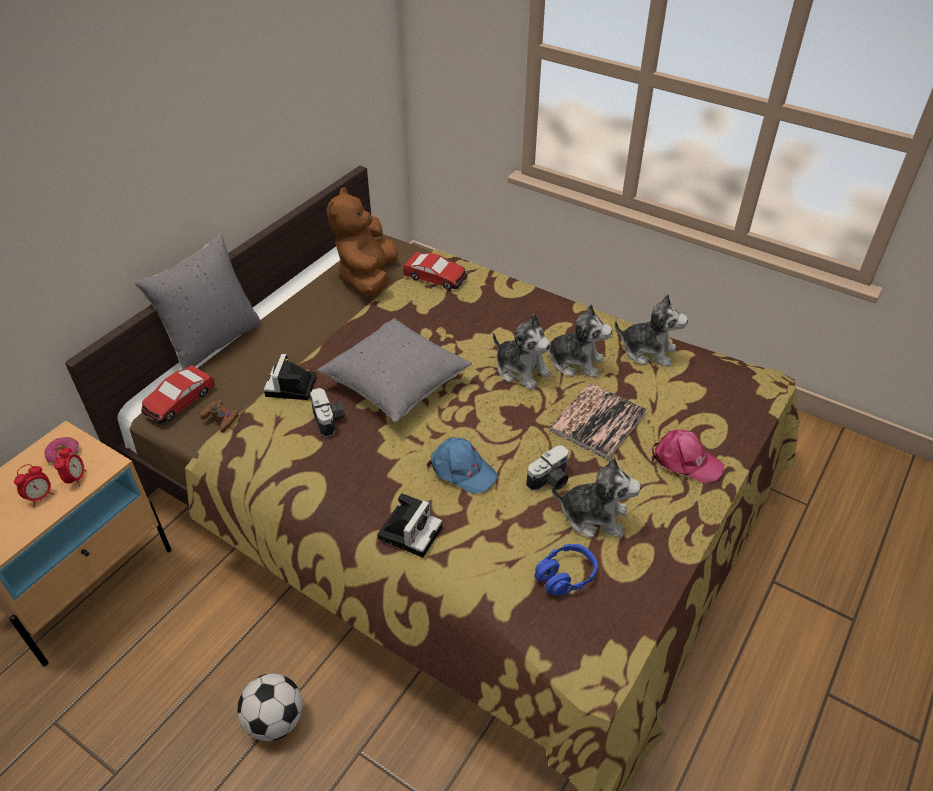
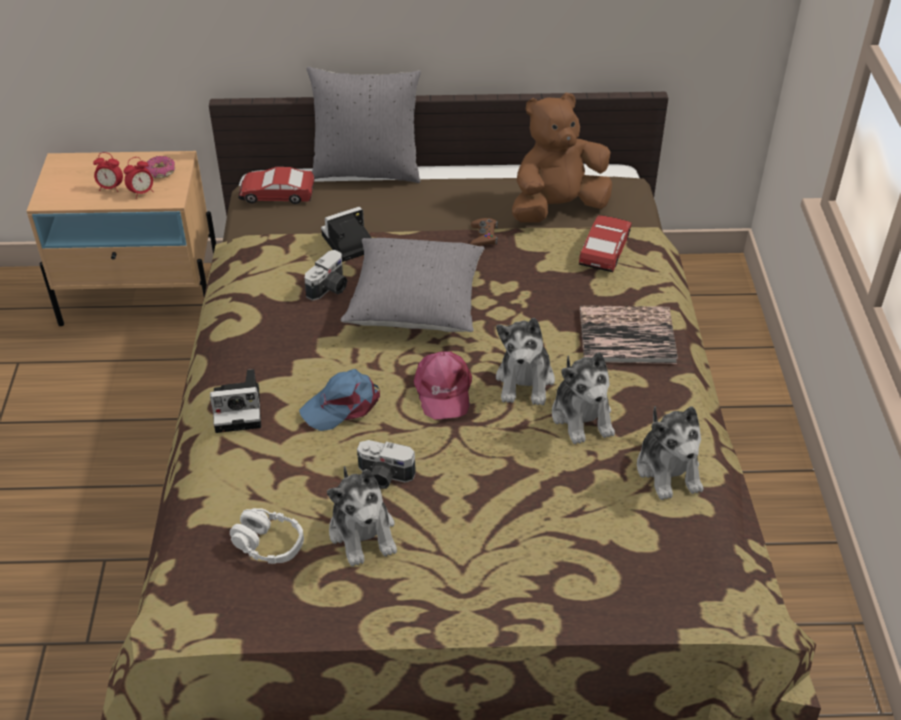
camera: 55 degrees right, 0 degrees up
(221, 418) = (273, 226): brown game controller -> brown game controller (483, 236)
(275, 720) = (98, 487): football -> none
(435, 277) = (605, 249): toy car -> toy car turned 150 degrees counterclockwise
(461, 470) = (342, 405): blue cap -> blue cap turned 60 degrees clockwise
(565, 576) = (268, 544): blue headphones -> white headphones
(597, 421) = (504, 475): book -> book (627, 335)
(685, 461) = (512, 576): pink cap -> pink cap (442, 390)

